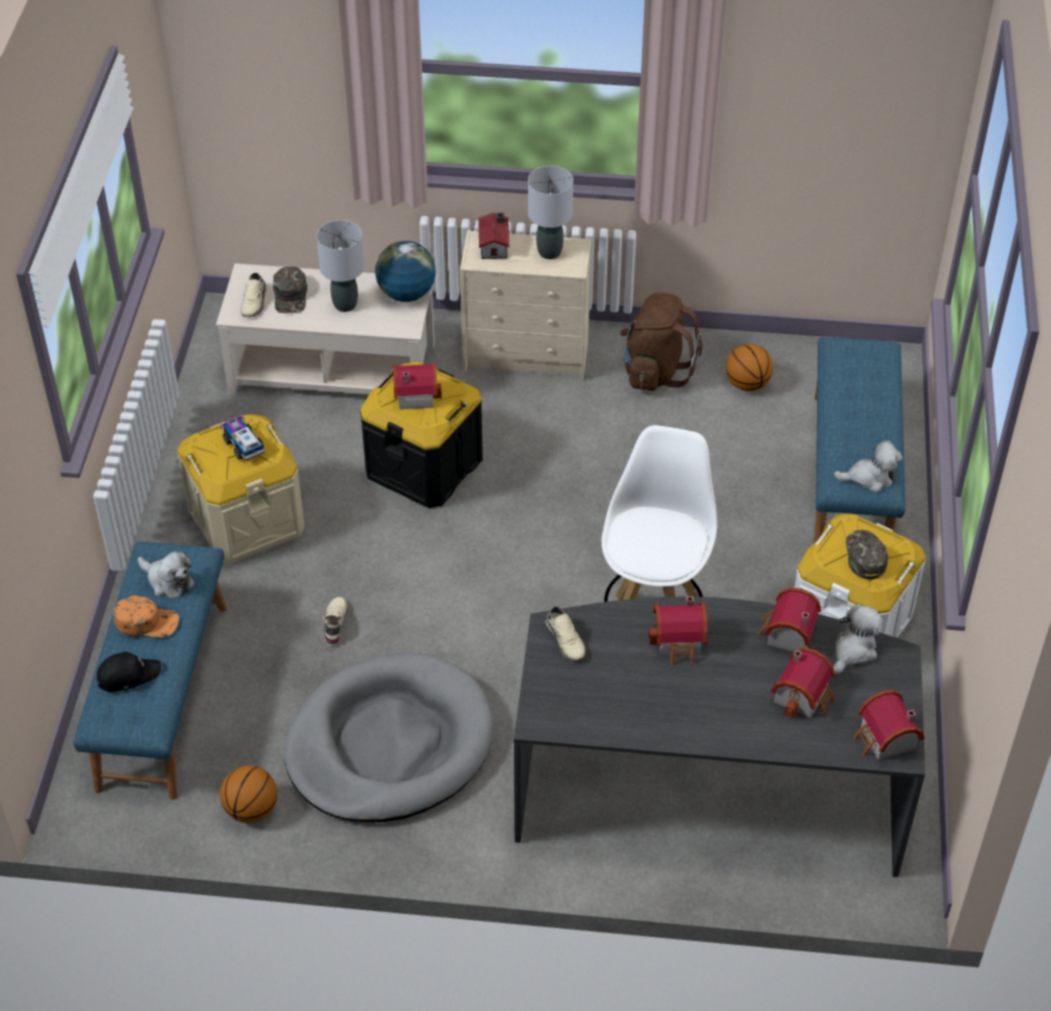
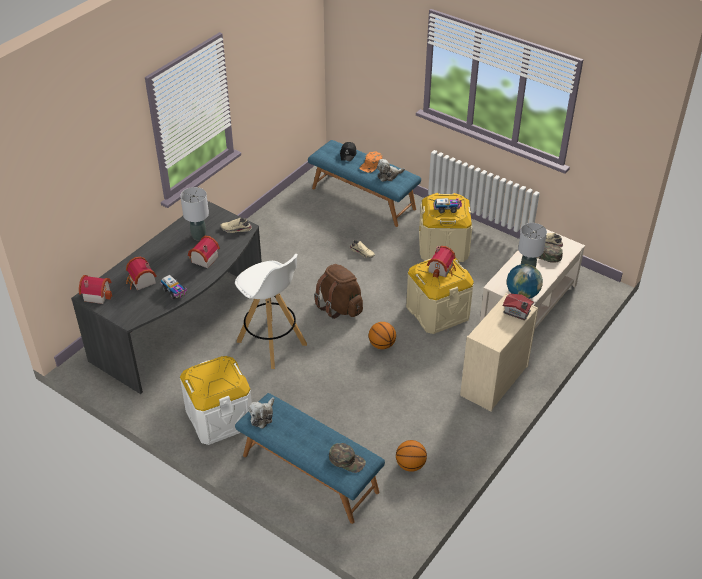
camera: 120 degrees right, 5 degrees down
(252, 809) = (290, 204): basketball -> basketball (382, 345)
(389, 744) = (288, 246): grey dog bed -> none
(424, 466) = (437, 312): black storage box -> beige storage box
(549, 252) = (498, 331): grey table lamp -> grey table lamp (199, 236)
(655, 371) = (448, 429): brown backpack -> brown backpack (340, 307)
(786, 635) = (174, 292): toy house -> toy truck
(853, 650) = (146, 308): plush toy -> none
(864, 556) = (211, 375): green cap -> green cap (347, 460)

